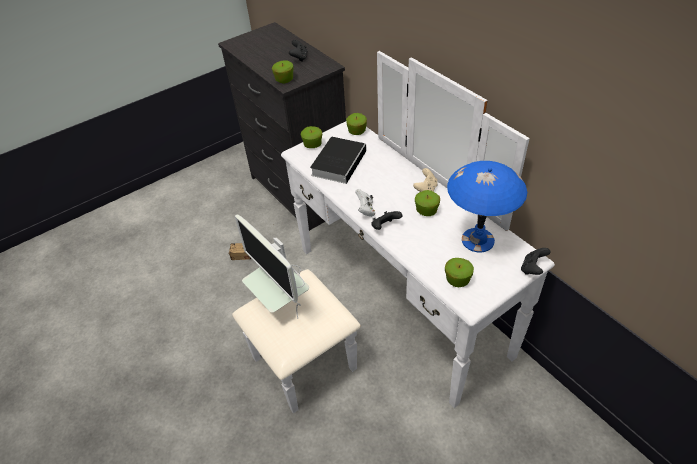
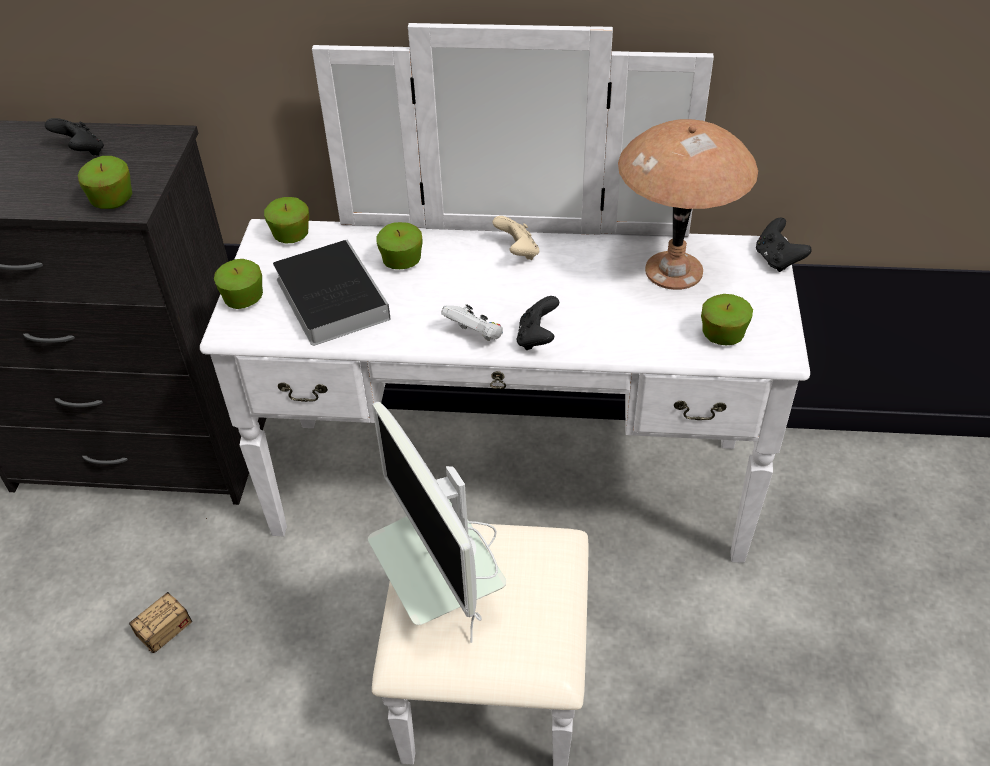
camera: 50 degrees left, 0 degrees up
(281, 302) = (444, 595): monitor -> monitor turned 60 degrees clockwise
(426, 211) = (560, 279): apple -> apple (402, 262)
(477, 240) = (674, 271): blue table lamp -> brown table lamp

